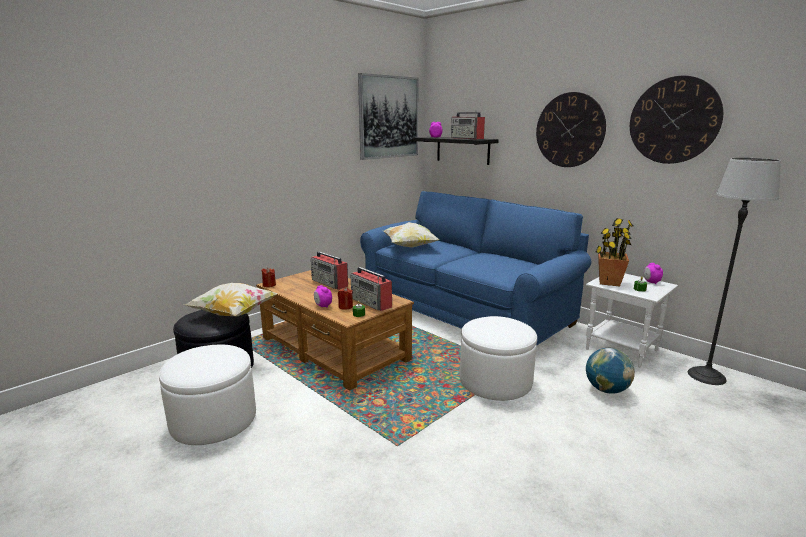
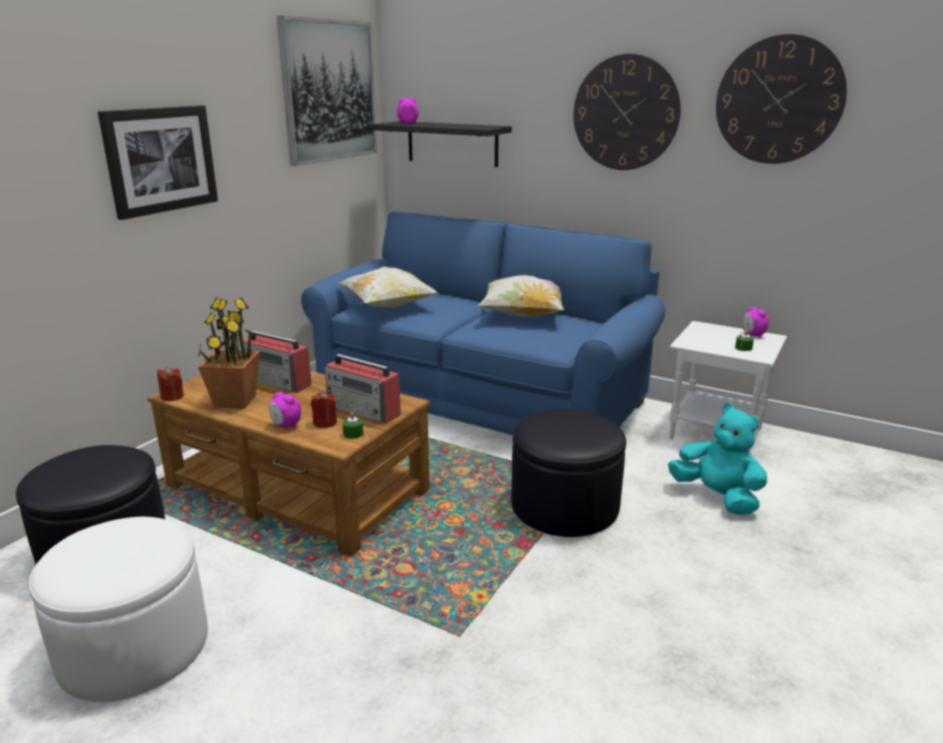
camera: 15 degrees left, 5 degrees up
(234, 314) = (126, 457): pillow -> pillow (523, 315)
(280, 151) = (160, 160): none -> picture
(467, 138) = (462, 125): radio -> none
(495, 381) = (565, 506): white ottoman -> black ottoman
(606, 390) = (717, 497): globe -> turquoise plush toy
(608, 282) = (699, 340): potted plant -> potted plant (234, 401)
(707, 376) = (831, 457): floor lamp -> none

